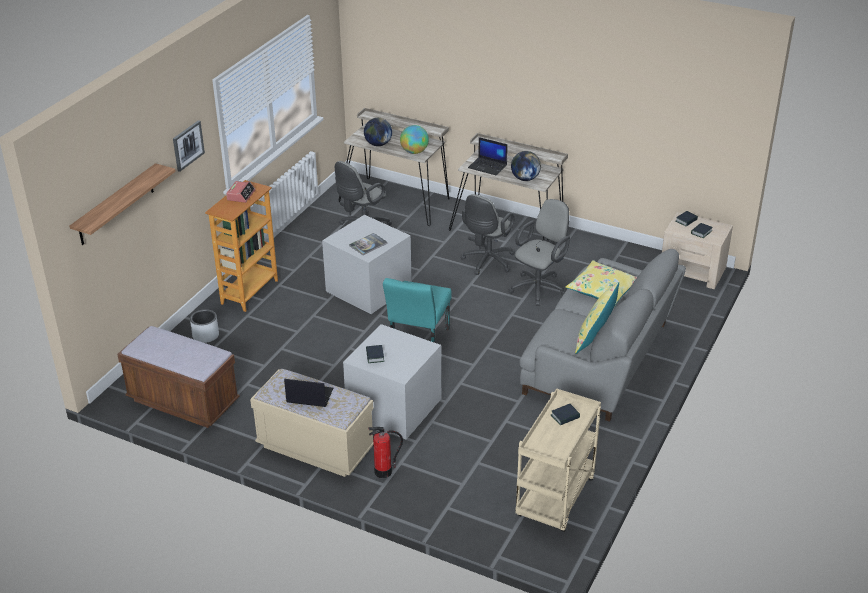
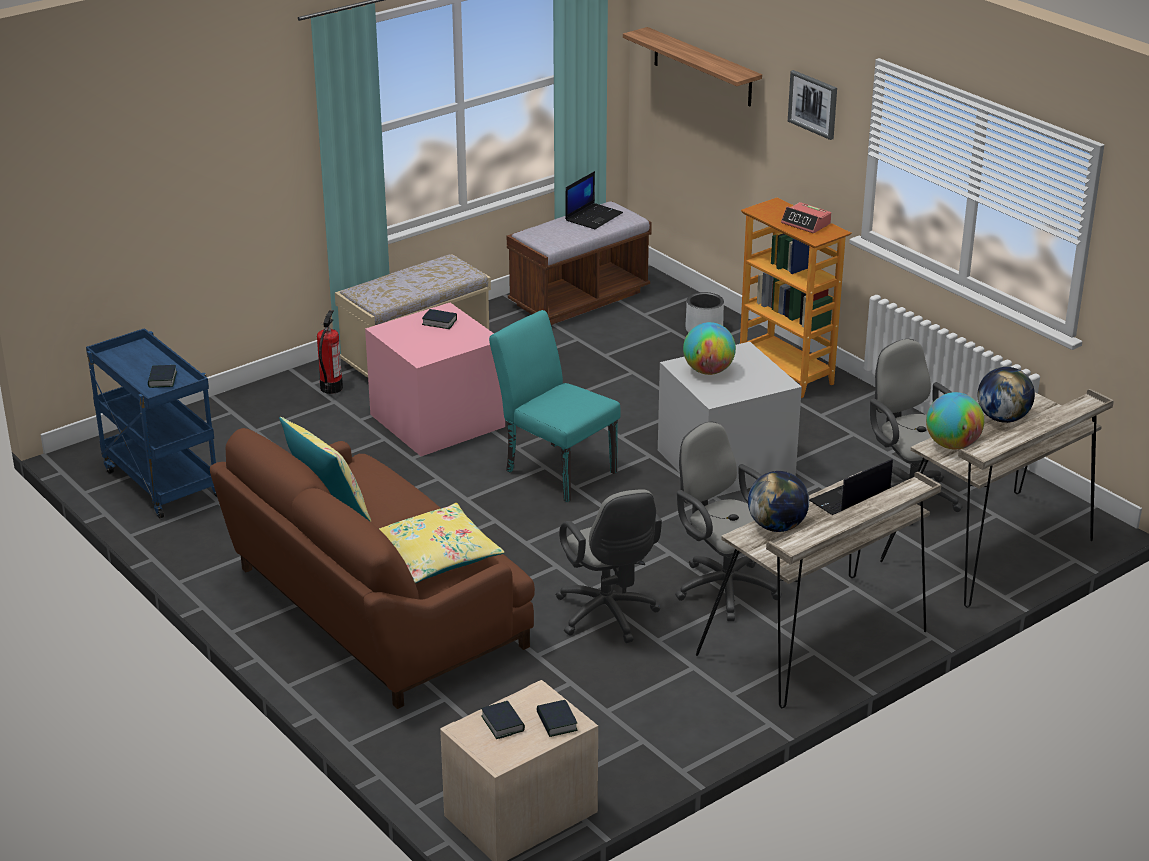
camera: 115 degrees right, 5 degrees down
(309, 396) = (414, 278): laptop -> laptop (593, 216)
(368, 244) = (708, 371): book -> globe
(392, 407) = (438, 419): grey storage box -> pink storage box
(556, 500) = (159, 482): beige cart -> blue cart
(599, 359) = (375, 609): grey sofa -> brown sofa

